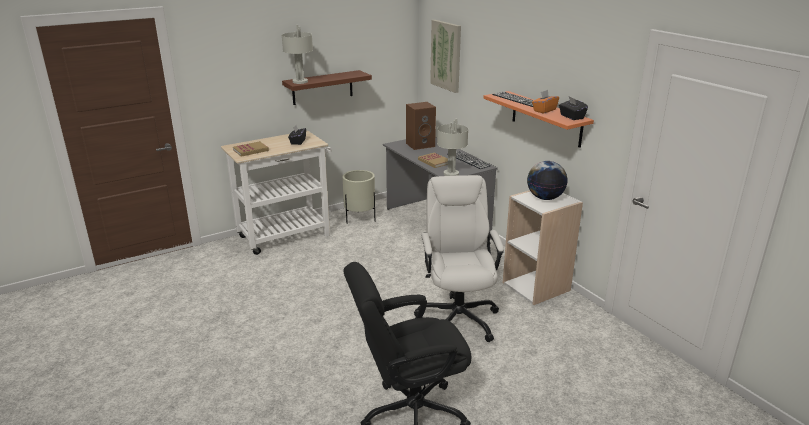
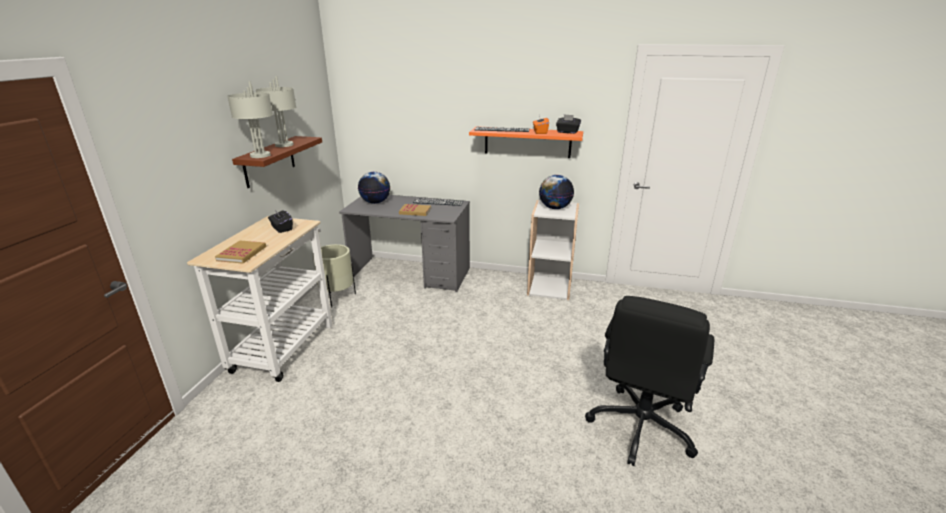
camera: 45 degrees left, 0 degrees up
(420, 144) = (375, 202): brown speaker -> globe
(446, 55) = (380, 107): picture -> none
(451, 174) = (448, 216): grey table lamp -> grey table lamp (284, 145)
(457, 318) = (542, 336): white office chair -> none

